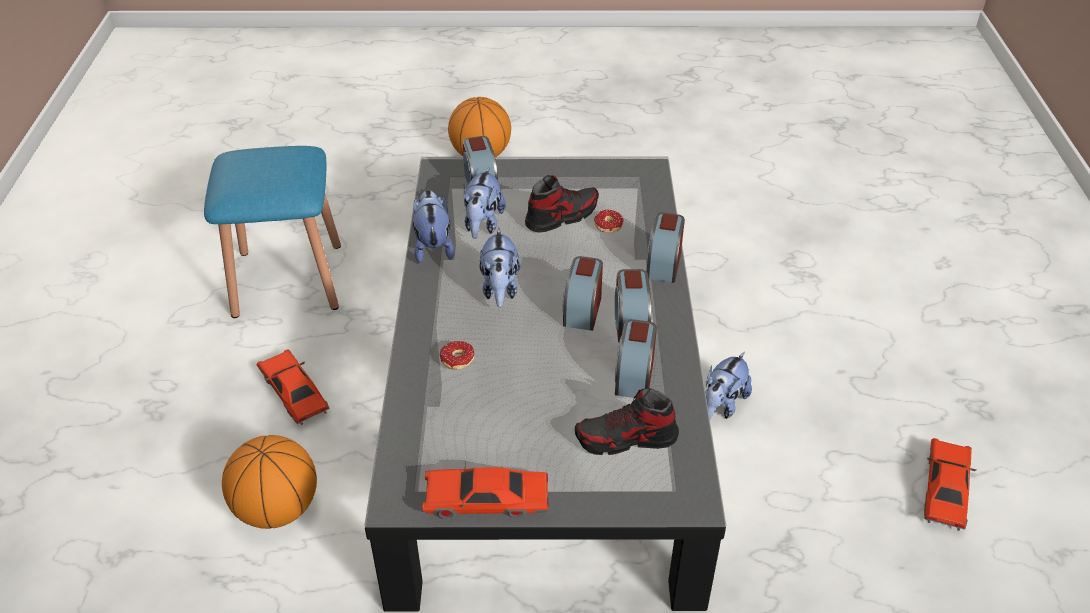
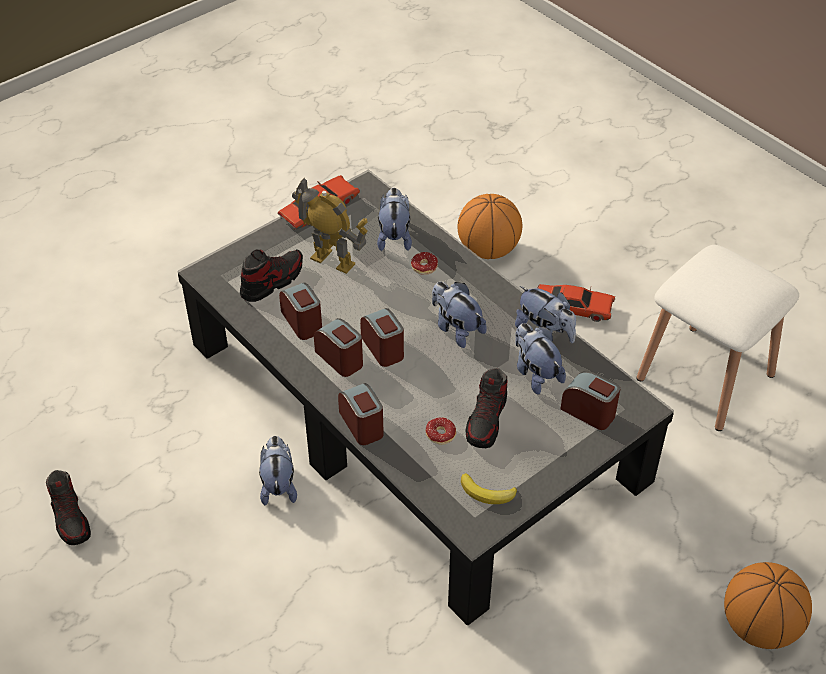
camera: 140 degrees right, 5 degrees up
(288, 279) = (705, 376): blue stool -> white stool
(445, 411) = (394, 236): none -> plush toy
(539, 423) = (332, 261): none -> toy robot
(616, 179) = (487, 493): none -> banana
(944, 490) = (71, 518): red toy car -> shoe

